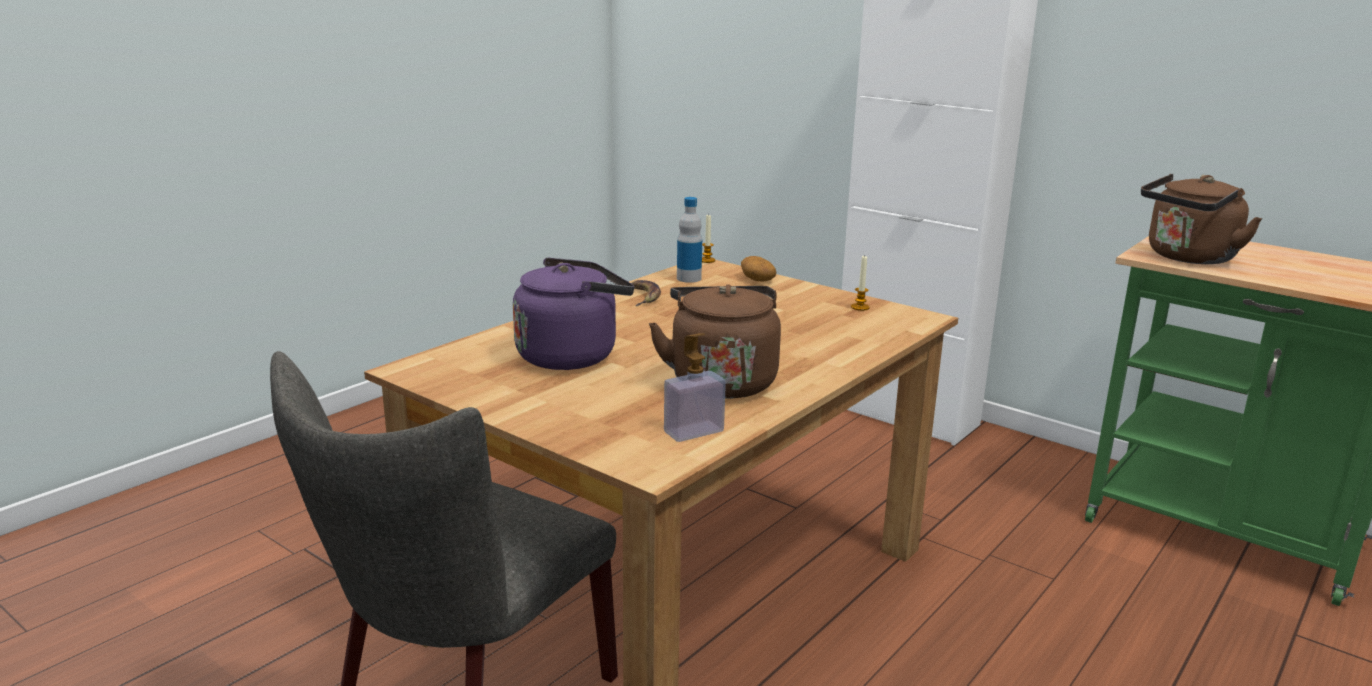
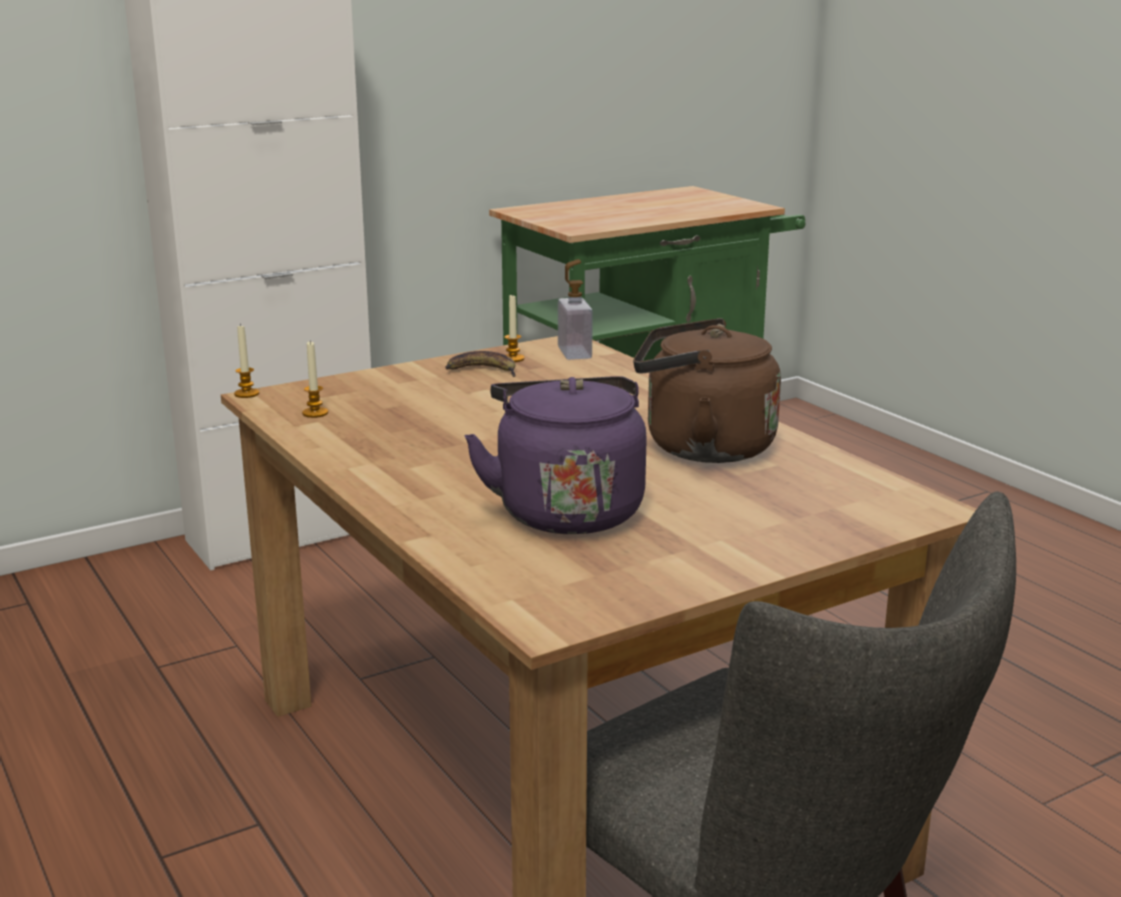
camera: 70 degrees left, 0 degrees up
(643, 296) = (364, 445): banana -> banana (482, 370)
(689, 278) = (315, 413): bottle -> candle
(693, 431) = (838, 478): soap dispenser -> soap dispenser (574, 352)
(757, 279) = (361, 383): potato -> none
(1188, 258) = (594, 221): brown kettle -> none

